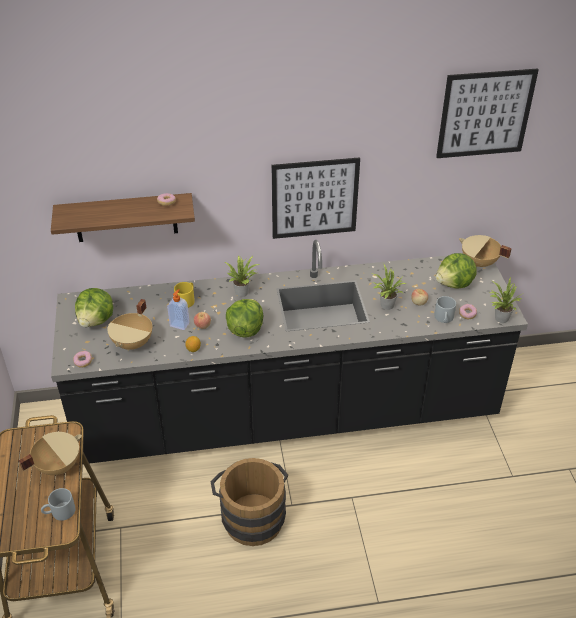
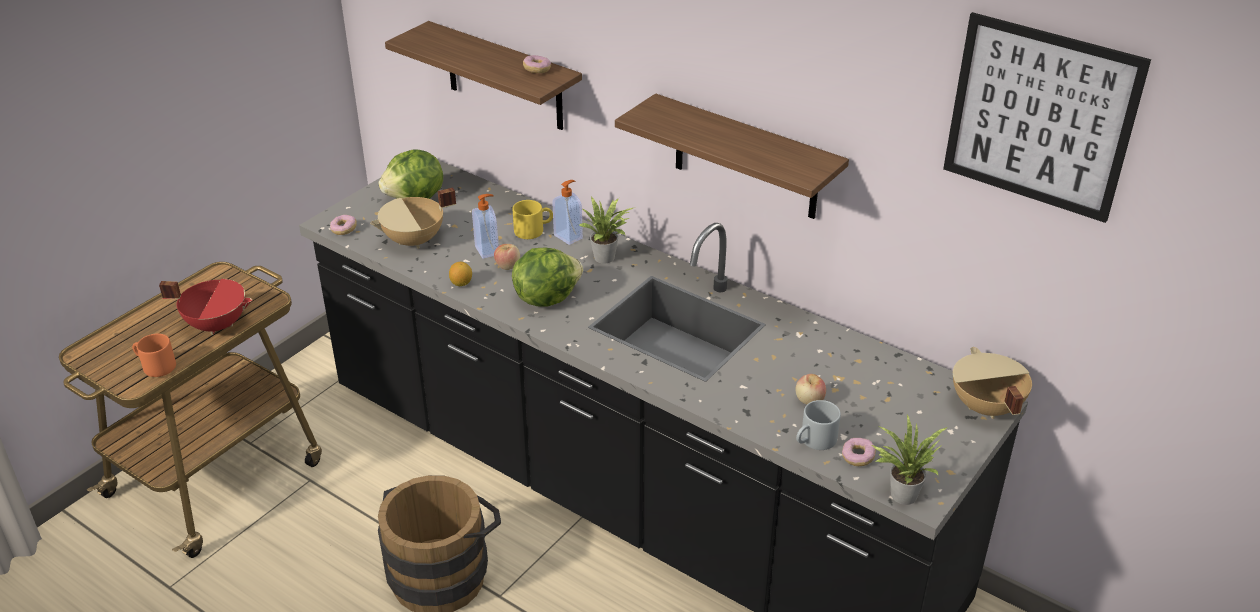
camera: 45 degrees right, 5 degrees down
(58, 465) = (217, 324): beige cooking pot -> red cooking pot
(59, 512) = (154, 366): grey mug -> orange mug
(209, 292) = (569, 236): none -> soap dispenser
(314, 198) = (746, 158): picture -> shelf
(385, 305) = (757, 376): potted plant -> none
(454, 284) = (900, 410): lettuce -> none

